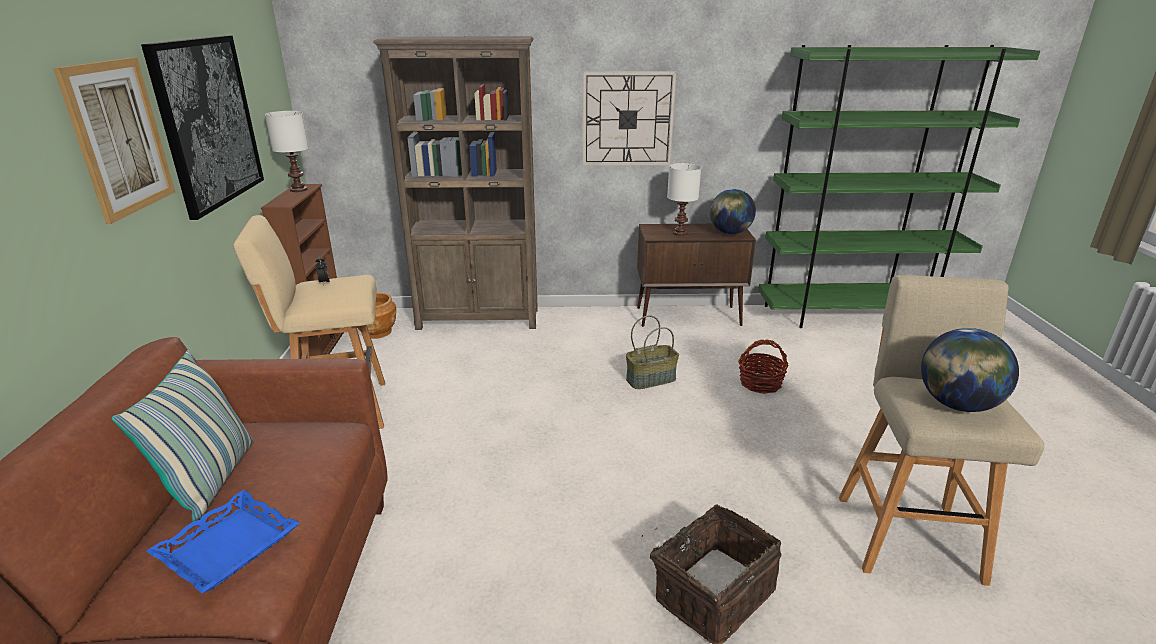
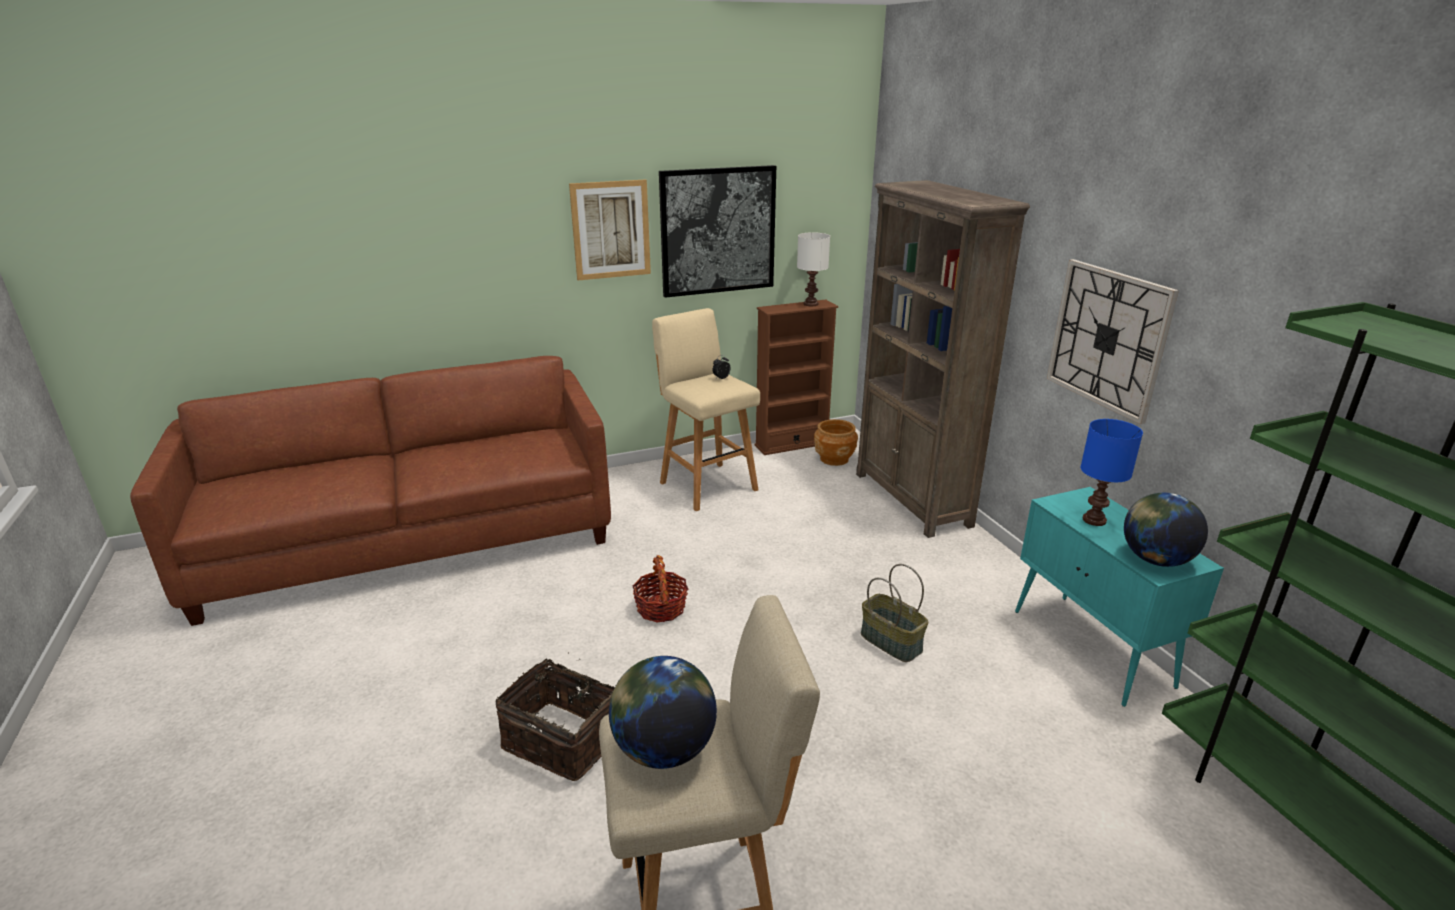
camera: 70 degrees right, 0 degrees up
(211, 480) = (502, 440): pillow -> none
(227, 546) = (445, 463): blue tray -> none
(679, 233) = (1094, 519): white table lamp -> blue table lamp
(689, 316) = (1092, 648): brown cabinet -> turquoise cabinet
(760, 383) = (964, 743): basket -> basket (661, 608)

